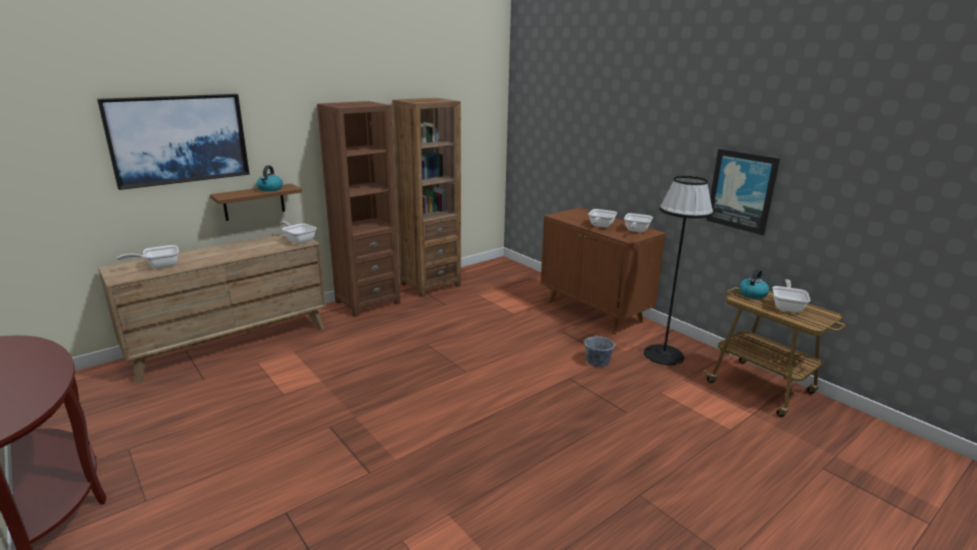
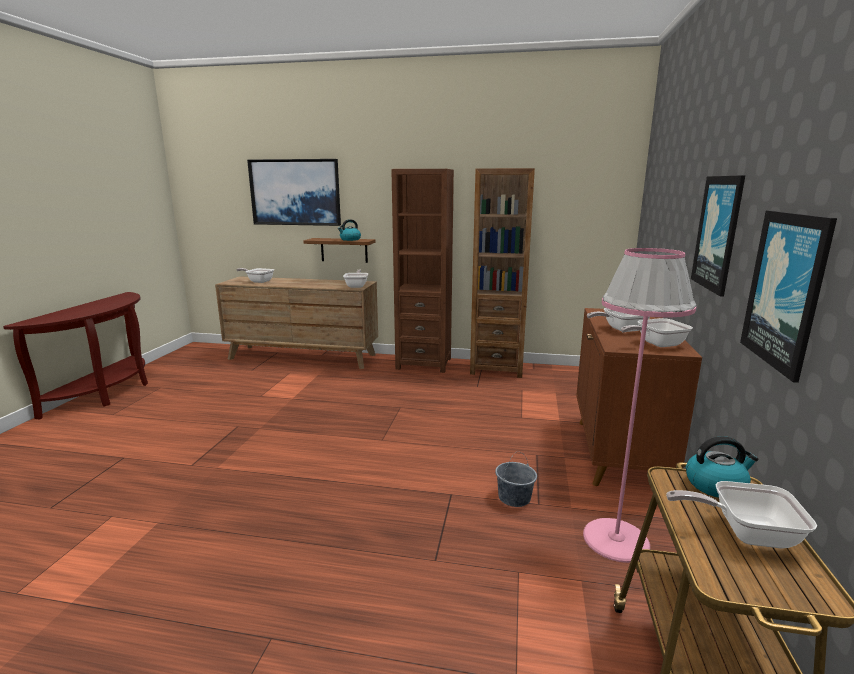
camera: 50 degrees right, 5 degrees down
(657, 156) = (718, 233): none -> picture
(663, 355) = (615, 539): black floor lamp -> pink floor lamp
(787, 307) = (744, 533): frying pan -> frying pan turned 150 degrees counterclockwise

